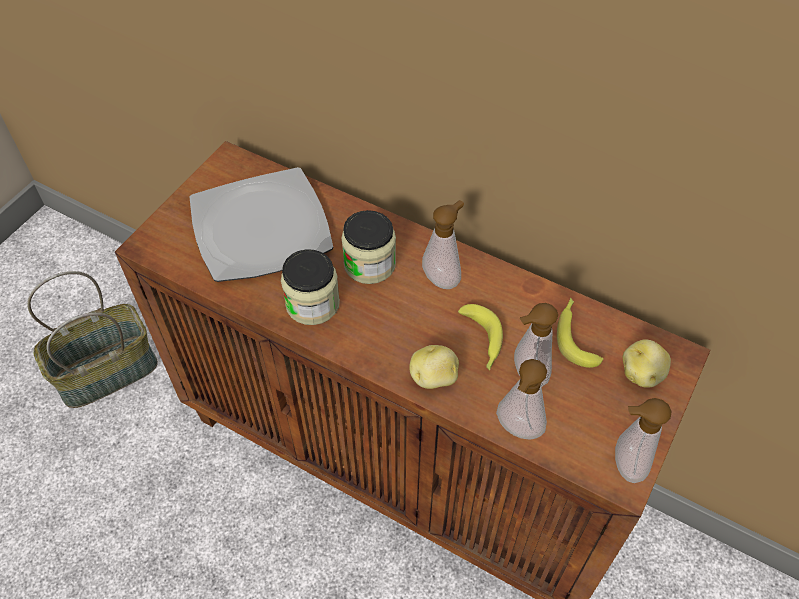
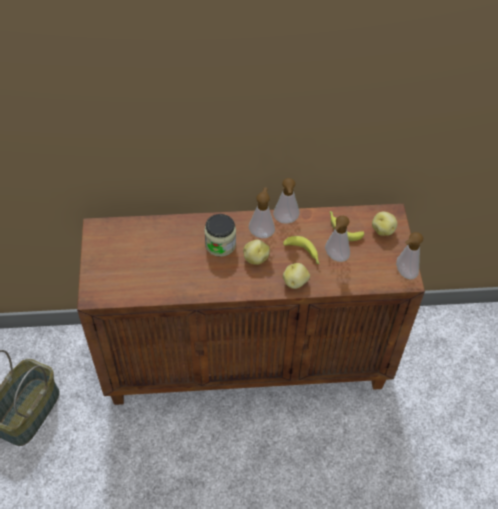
camera: 35 degrees left, 0 degrees up
(259, 228) = (147, 256): plate -> none
(312, 304) = (208, 279): jar -> none
(403, 310) = (255, 258): none -> potato
(517, 431) = (349, 285): soap dispenser -> soap dispenser (286, 221)

